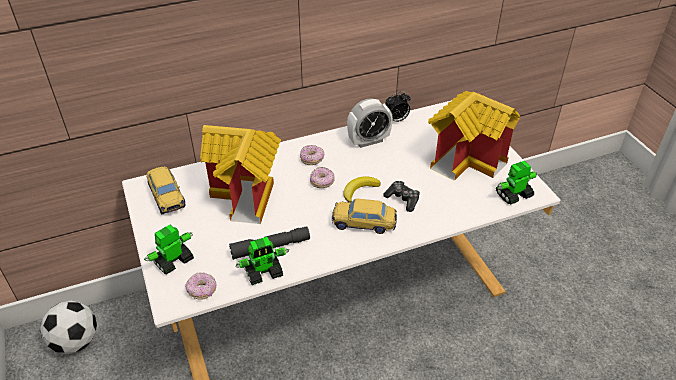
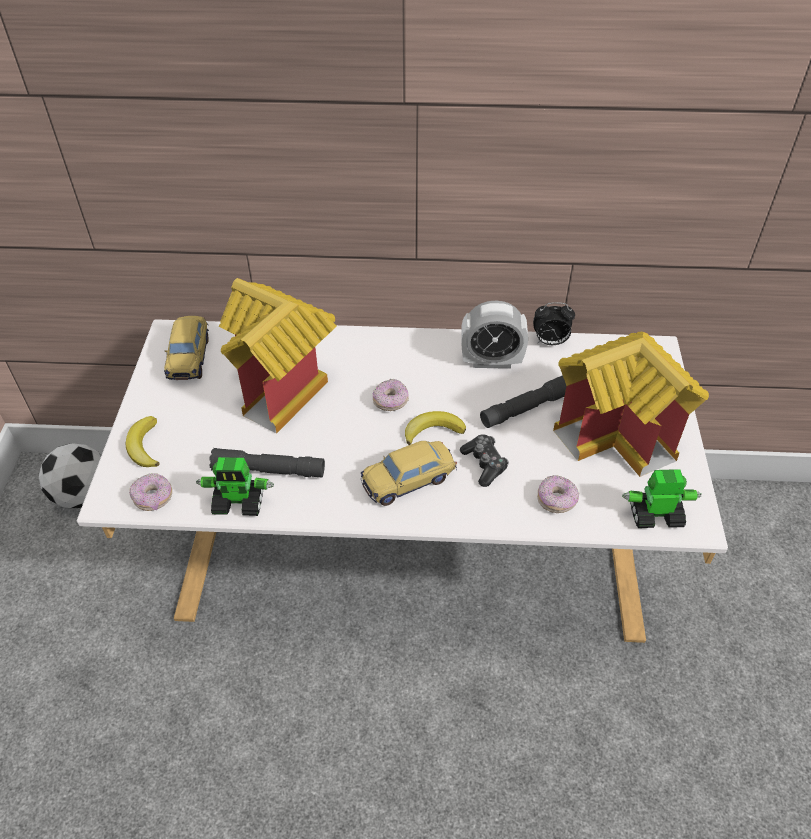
camera: 25 degrees right, 5 degrees up
(173, 261) = (144, 446): toy robot -> banana
(312, 159) = (397, 364): donut -> donut (556, 500)
(364, 223) = (409, 481): toy car -> toy car turned 60 degrees counterclockwise
(407, 160) = (528, 407): none -> grey flashlight

